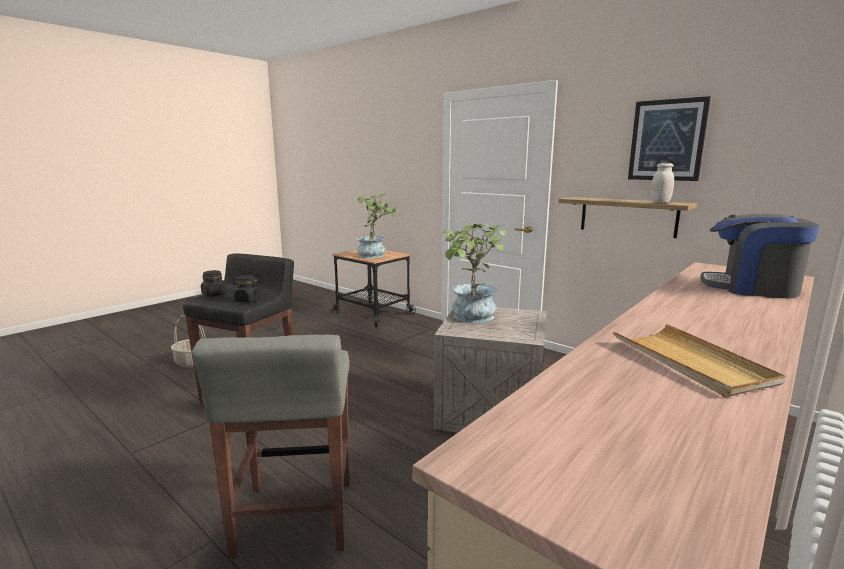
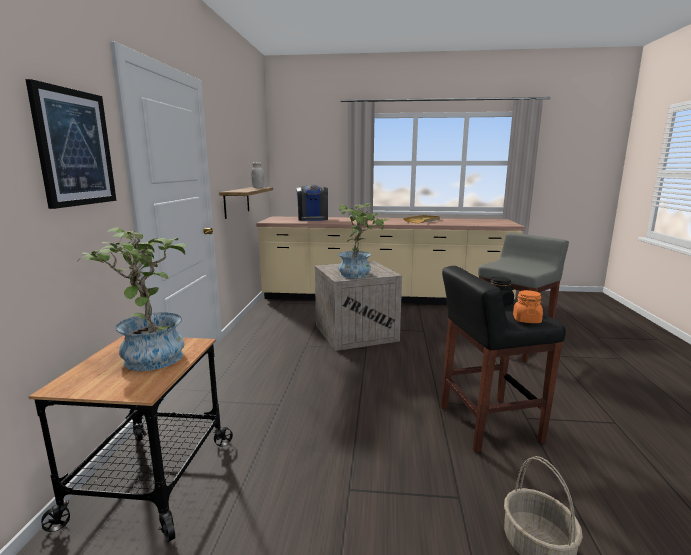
camera: 125 degrees left, 0 degrees up
(214, 294) = (526, 320): black jar -> orange jar
(667, 140) = (240, 146): picture -> picture (74, 148)

